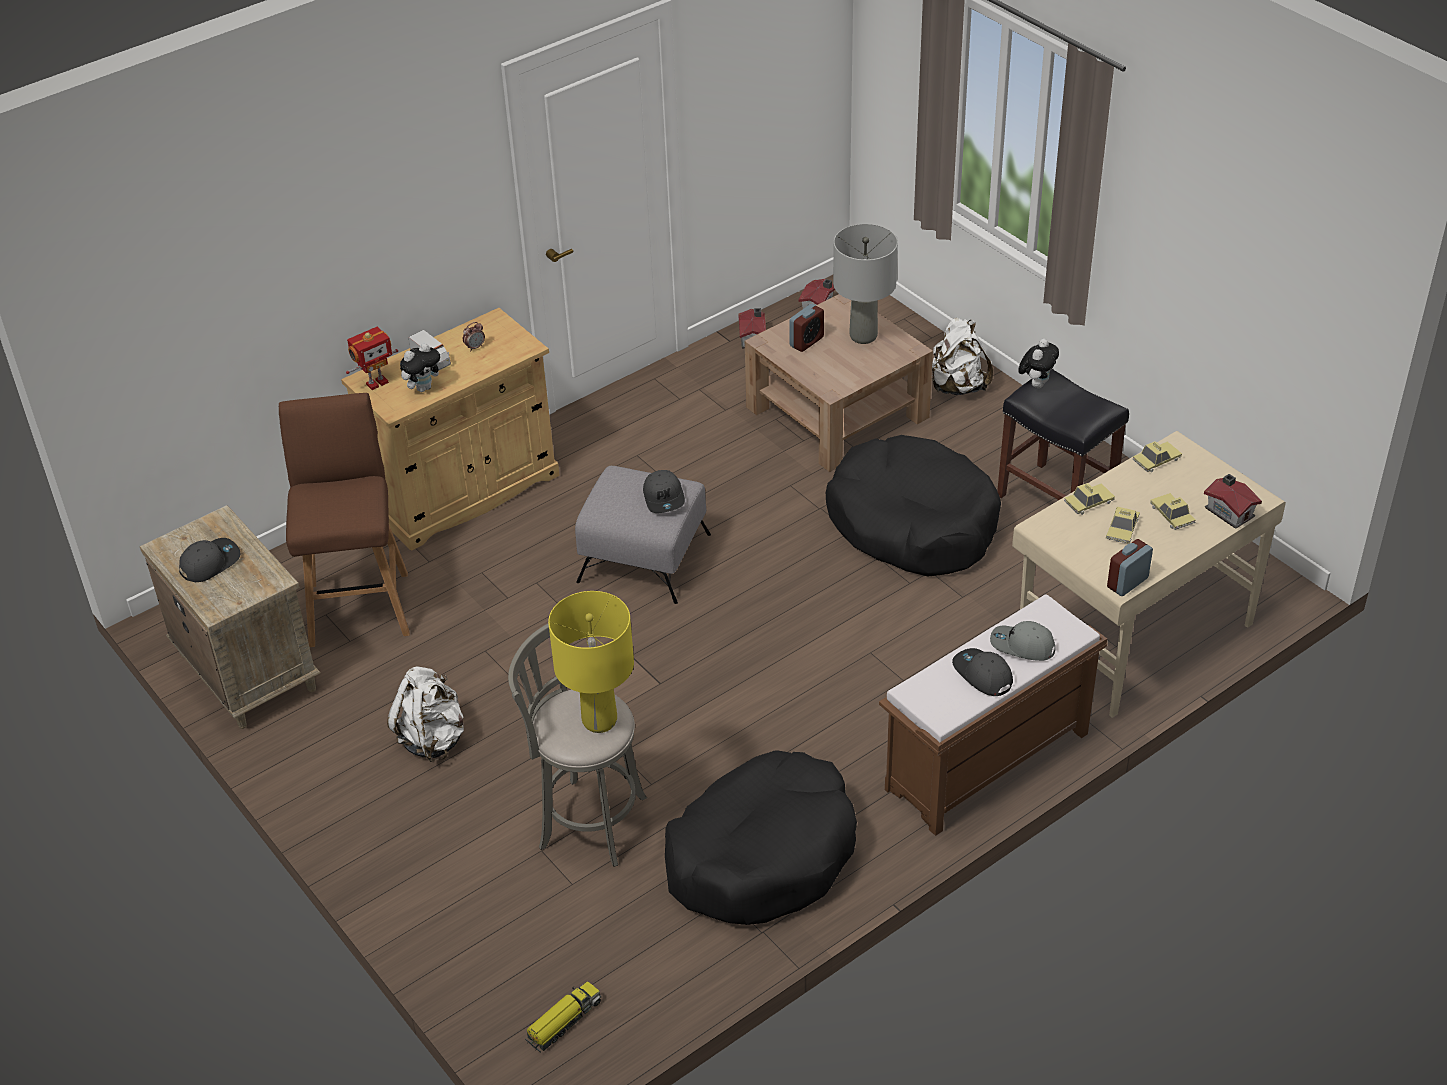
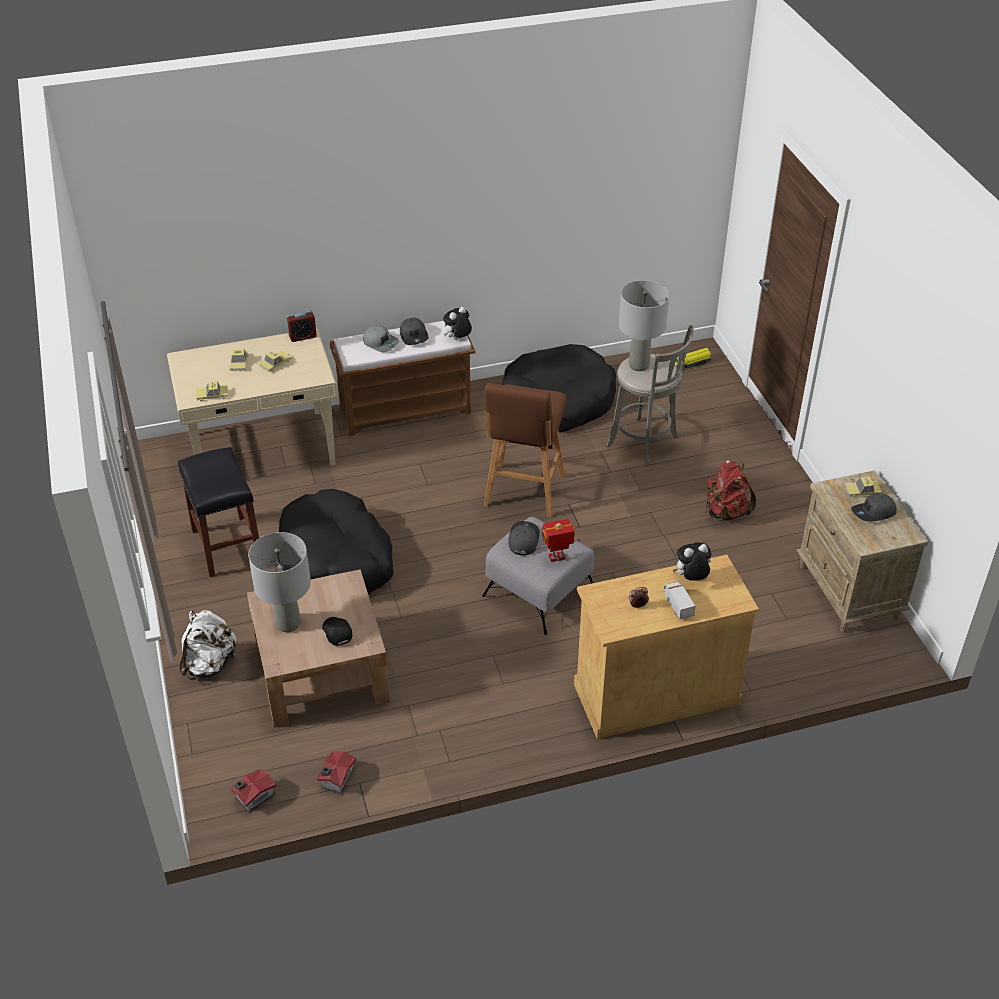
camera: 160 degrees left, 0 degrees up
(359, 605) = (760, 618): brown stool -> brown stool (523, 493)
(376, 382) = (729, 595): toy robot -> toy robot (557, 558)
(433, 739) = (726, 512): white backpack -> red backpack
(600, 720) = (638, 365): yellow table lamp -> grey table lamp
(806, 341) = (336, 633): alarm clock -> black cap
(1036, 384) = (221, 491): plush toy -> plush toy (457, 339)
(1089, 502) = (279, 383): toy car -> toy car (862, 491)
(1229, 511) = (205, 356): toy house -> none

